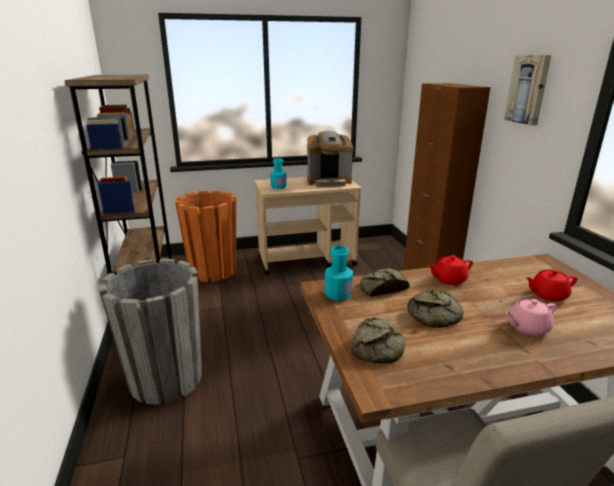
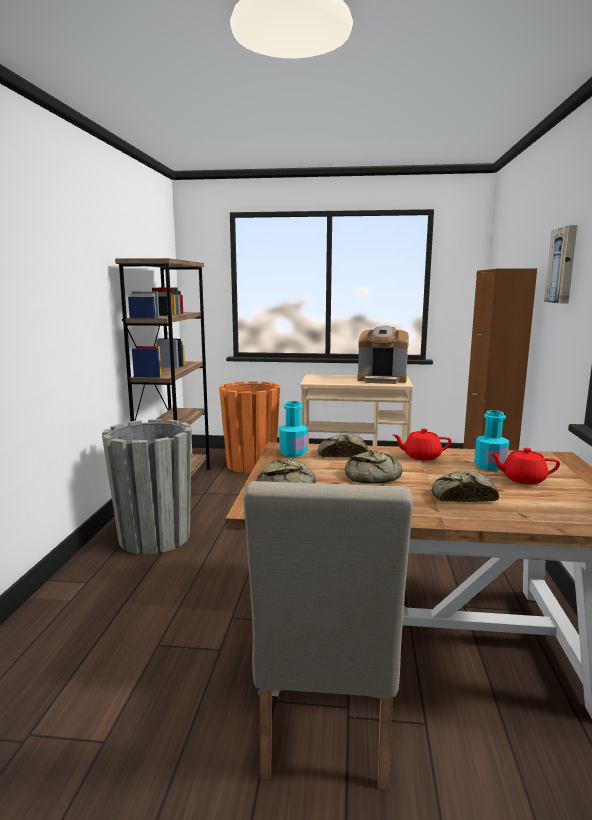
camera: 20 degrees right, 10 degrees down
(278, 187) = (323, 380): turquoise bottle -> turquoise bottle (490, 466)
(527, 327) = (461, 496): pink teapot -> bread

